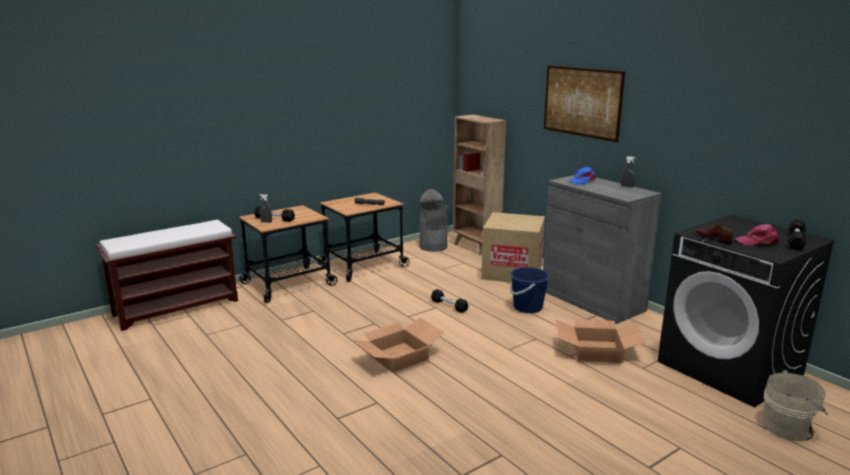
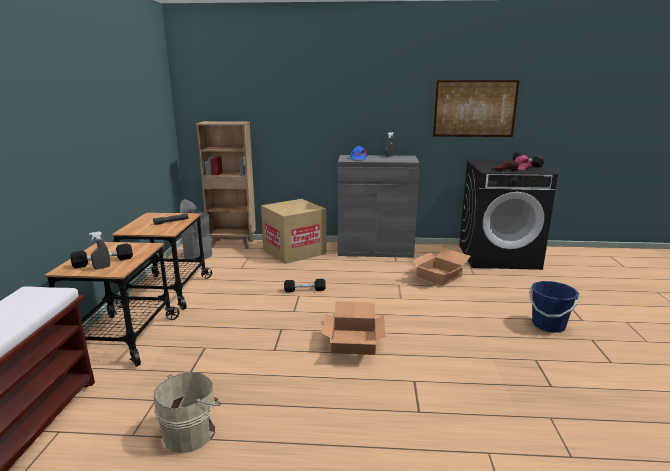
camera: 50 degrees left, 0 degrees up
(527, 307) = (353, 269): blue bucket -> blue bucket (548, 325)
(582, 102) = (331, 96): picture -> picture (474, 108)
(789, 427) = (567, 271): beige bucket -> beige bucket (191, 432)

